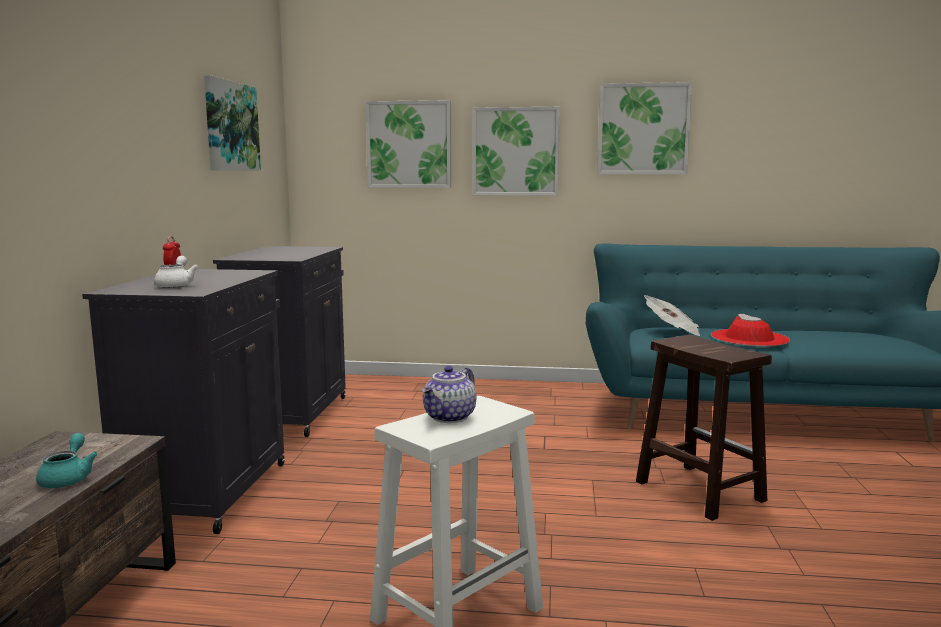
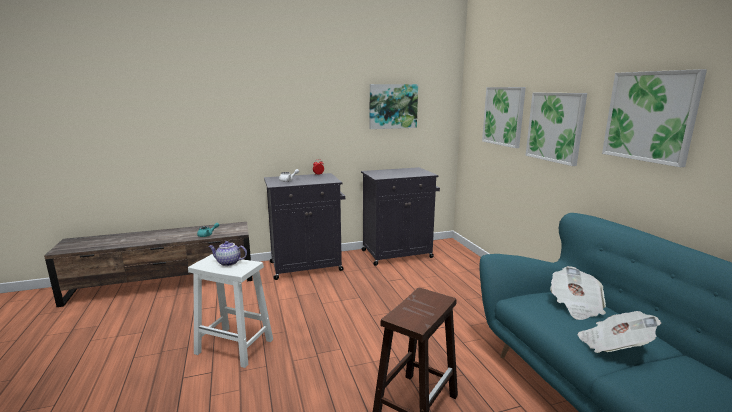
camera: 65 degrees right, 5 degrees up
(749, 338) = (613, 346): red hat -> newspaper

